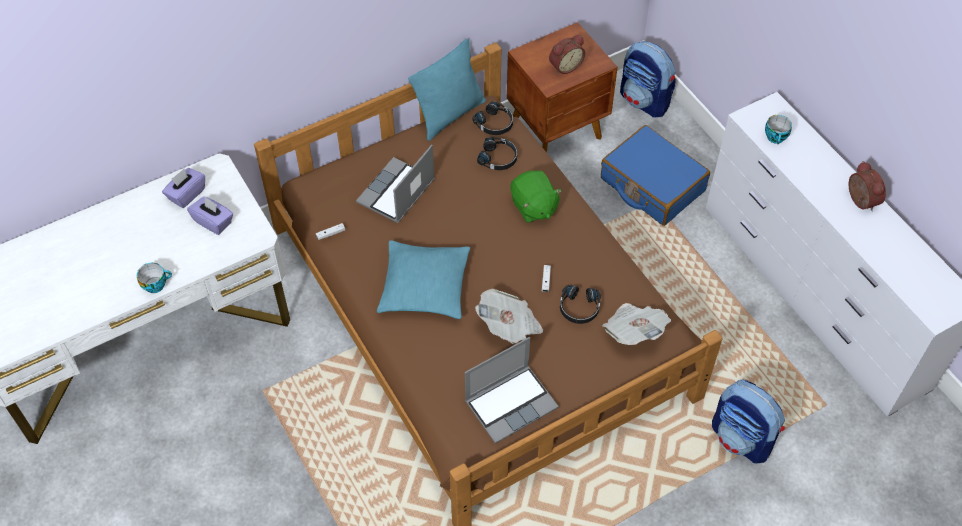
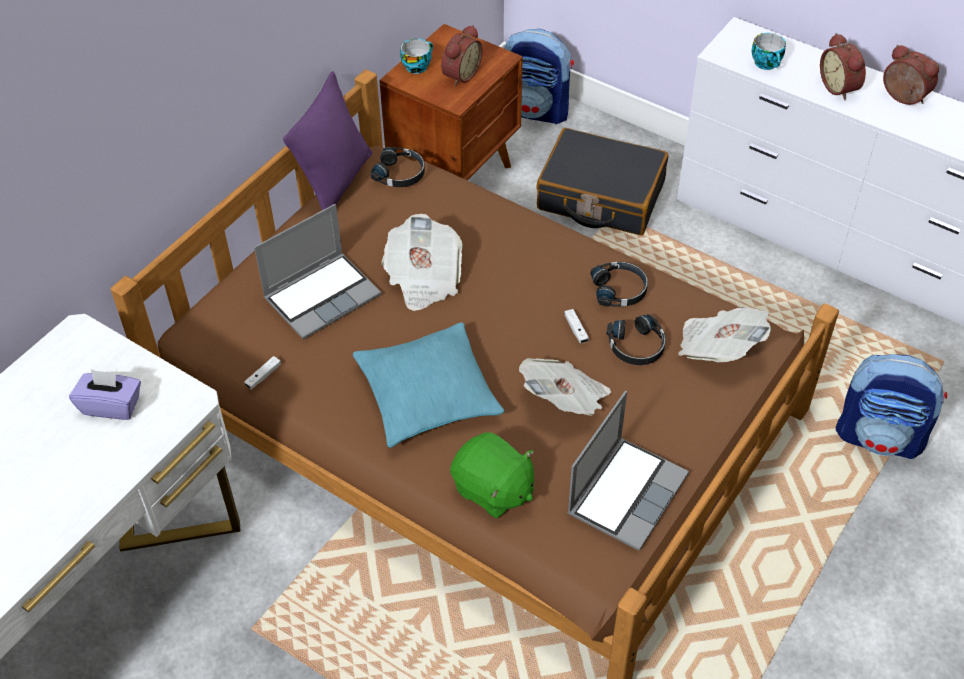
camera: 25 degrees left, 5 degrees down
(156, 284) = (70, 520): cup -> cup (417, 66)
(186, 194) = (50, 384): purple tissue box -> none
(396, 193) = (322, 296): laptop -> laptop turned 135 degrees counterclockwise
(450, 115) = (336, 183): turquoise pillow -> purple pillow
(467, 206) = (423, 279): none -> newspaper
(498, 158) = (429, 211): black headphones -> black headphones (619, 290)
(533, 207) = (507, 251): green plush toy -> green plush toy (493, 490)
(652, 185) = (600, 196): blue suitcase -> black suitcase
(818, 176) = (840, 87): none -> alarm clock

